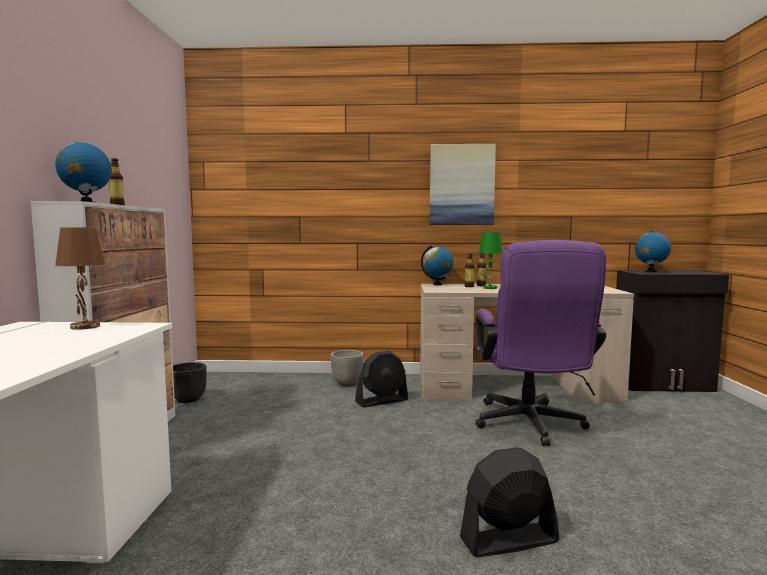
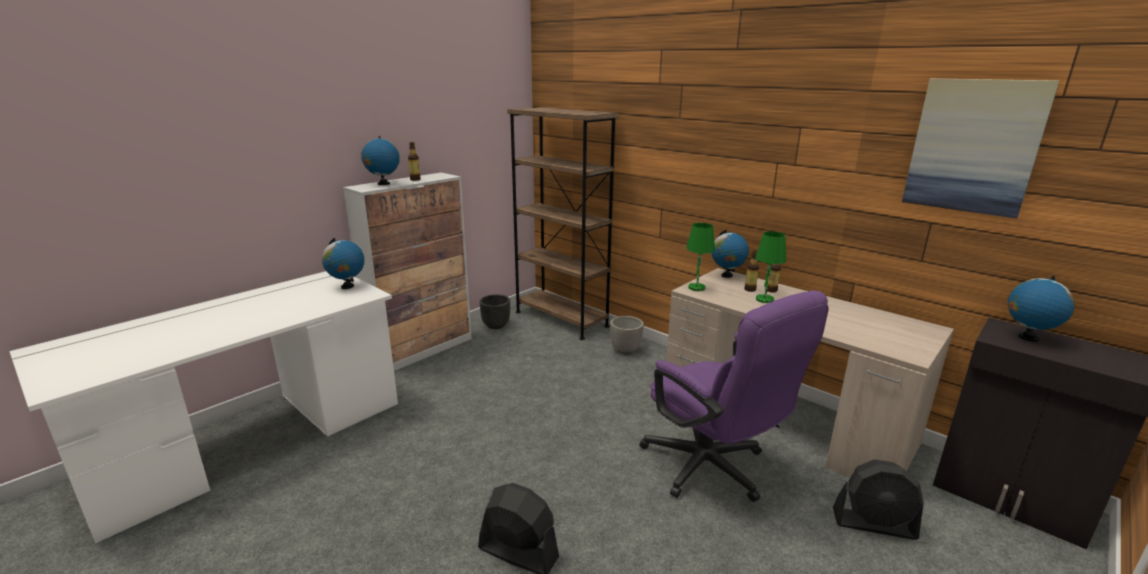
camera: 40 degrees right, 15 degrees up
(85, 327) = (347, 287): brown table lamp -> globe
(253, 379) = (561, 319): none -> brown bookcase
(382, 401) = (625, 382): black fan -> black fan (874, 524)
(436, 289) = (696, 287): none -> green table lamp
(461, 185) = (778, 159): picture -> picture (974, 146)
(530, 426) = (713, 470): purple office chair -> purple office chair turned 75 degrees counterclockwise

